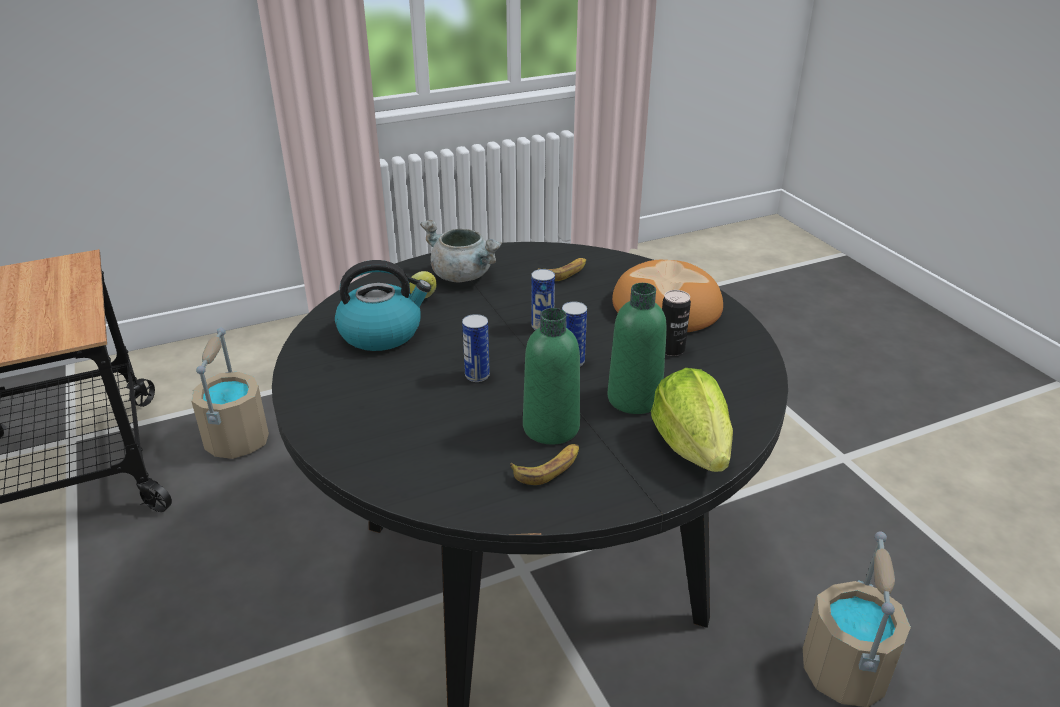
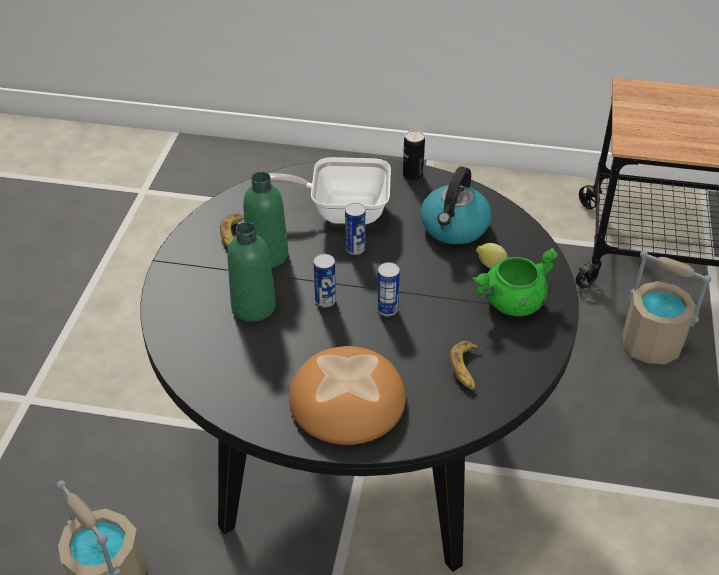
camera: 125 degrees right, 10 degrees up
(419, 411) = (341, 211): none -> frying pan
(464, 276) = (512, 303): grey cooking pot -> green cooking pot
(671, 349) = (286, 362): can -> can (412, 175)
(692, 447) = (182, 304): lettuce -> none

